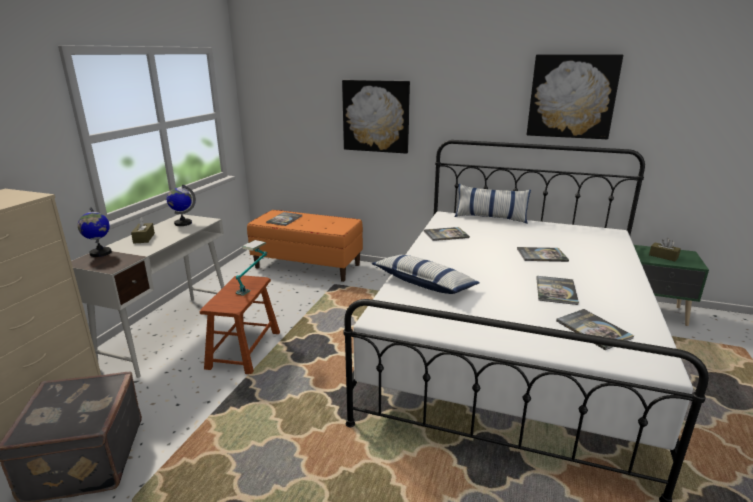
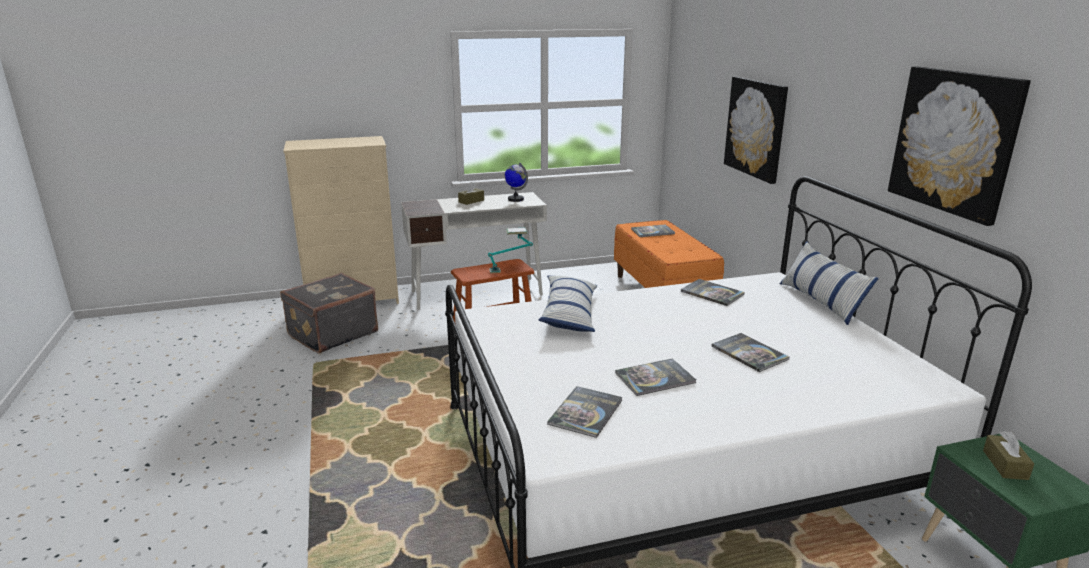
camera: 55 degrees right, 0 degrees up
(100, 253) = (431, 202): globe -> none

